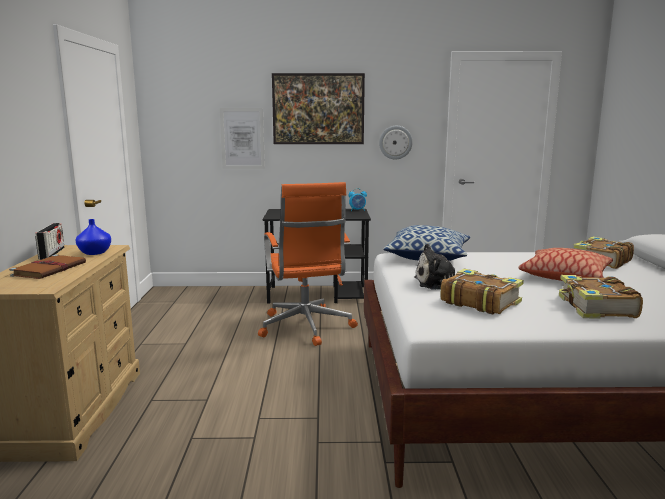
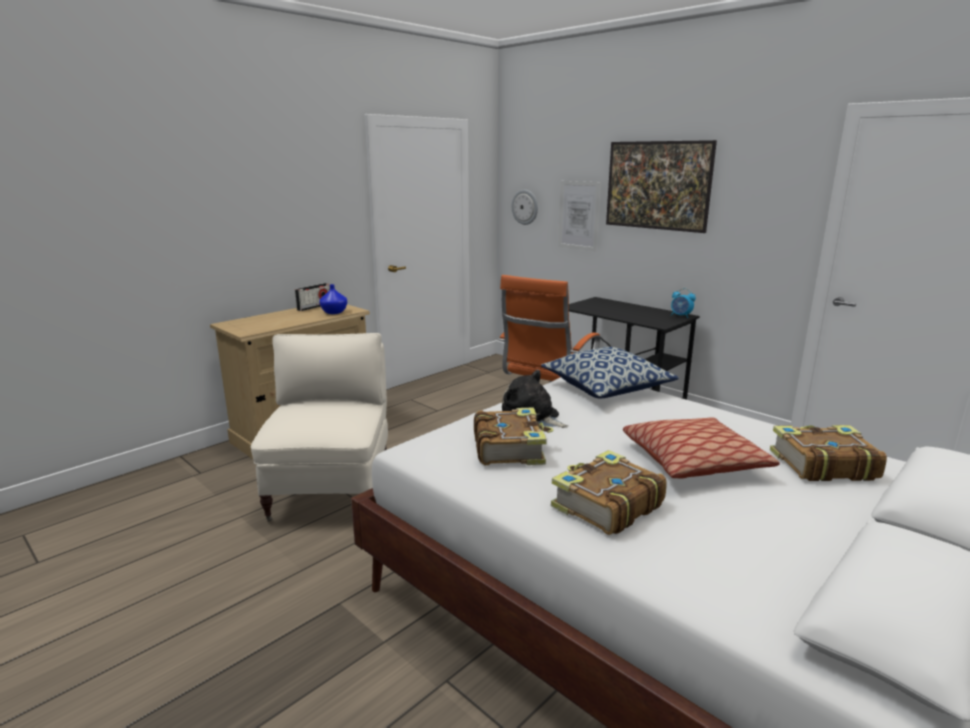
camera: 45 degrees right, 5 degrees up
(50, 269) = (282, 319): brown book -> none
(211, 440) = (333, 489): none -> beige armchair
(395, 142) = (748, 234): wall clock -> wall clock (525, 207)

